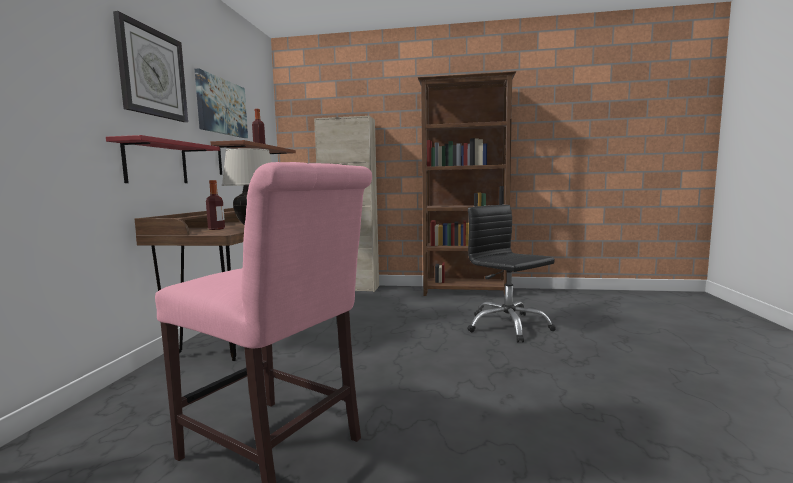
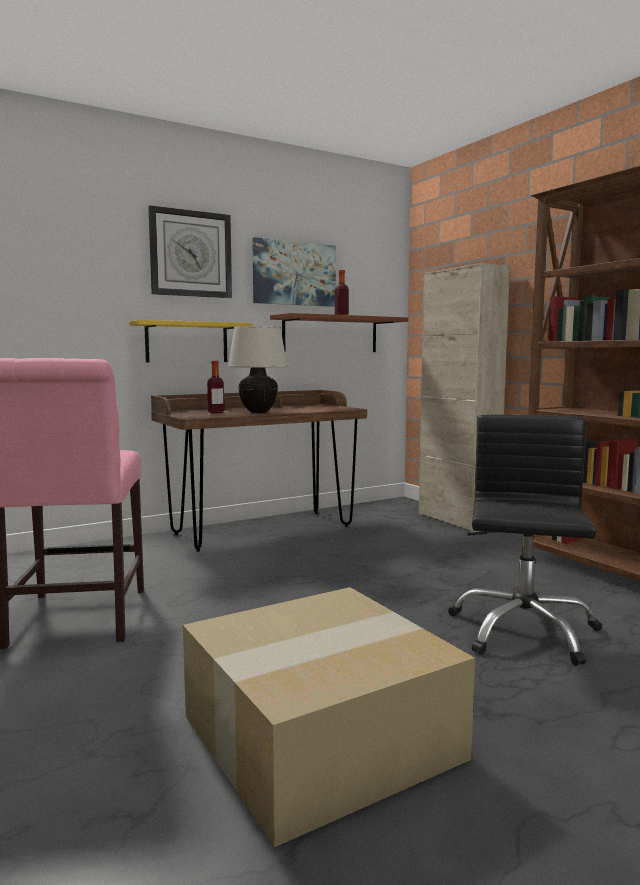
camera: 50 degrees right, 0 degrees up
(156, 163) = (187, 342): red shelf -> yellow shelf
(580, 409) = (319, 739): none -> cardboard box

